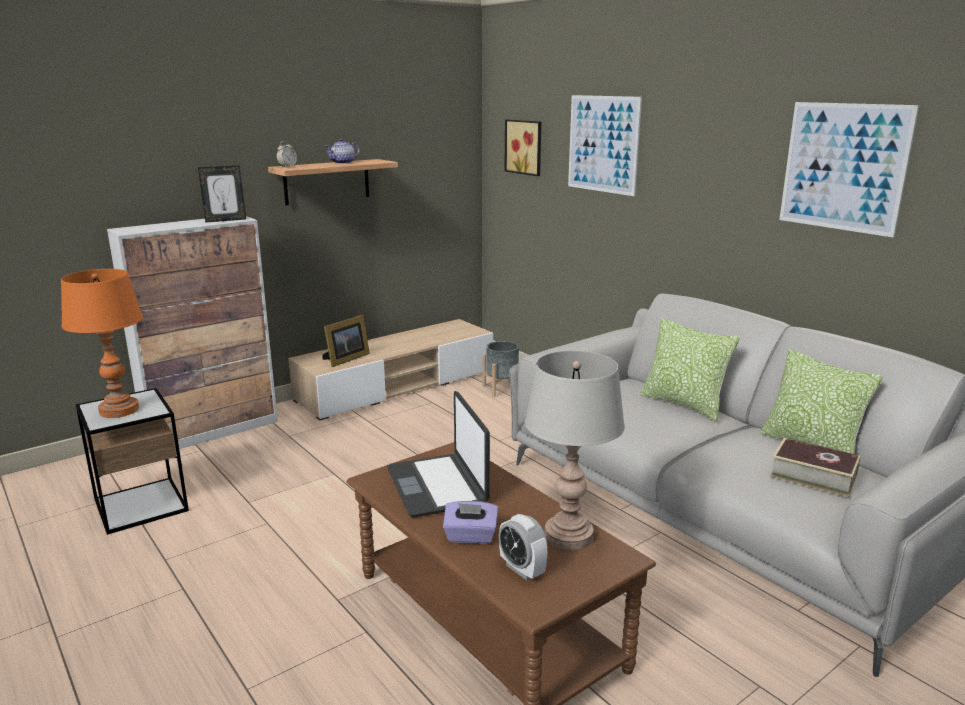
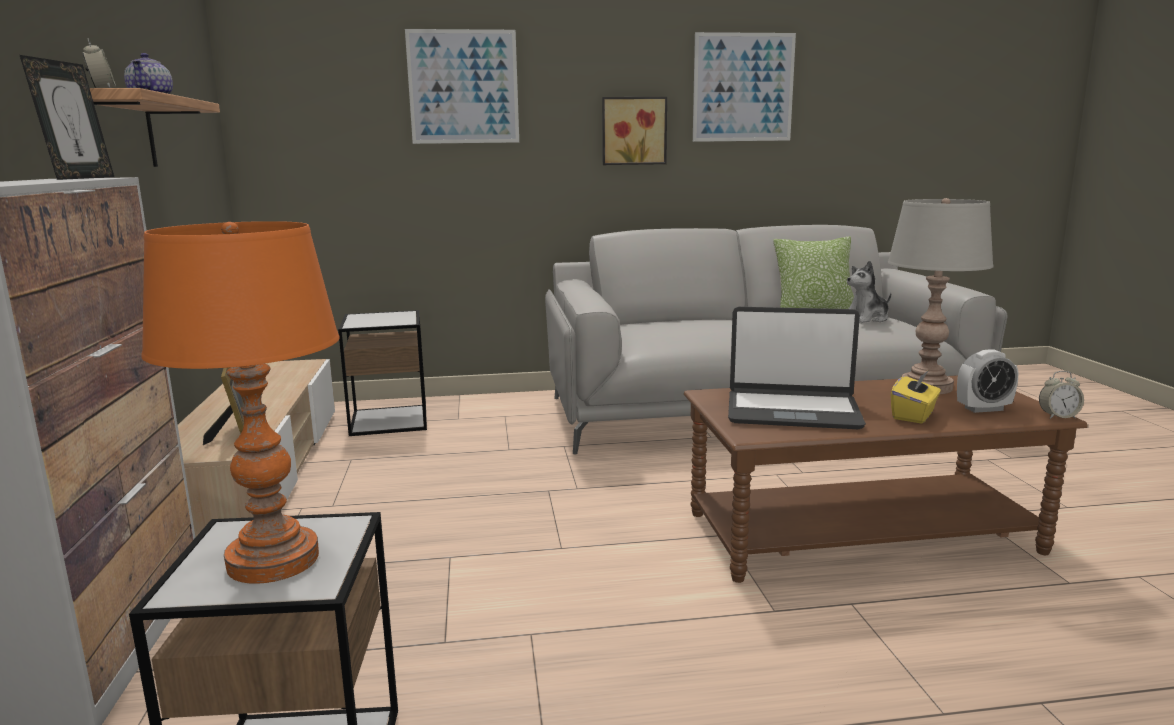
camera: 60 degrees left, 5 degrees down
(470, 537) = (914, 415): purple tissue box -> yellow tissue box
(502, 389) = (389, 421): grey planter -> side table
(525, 147) = (321, 101): picture -> picture (633, 131)
(533, 612) = (1058, 416): none -> alarm clock
(683, 404) = (702, 320): pillow -> none
(813, 476) = (867, 319): book -> plush toy

